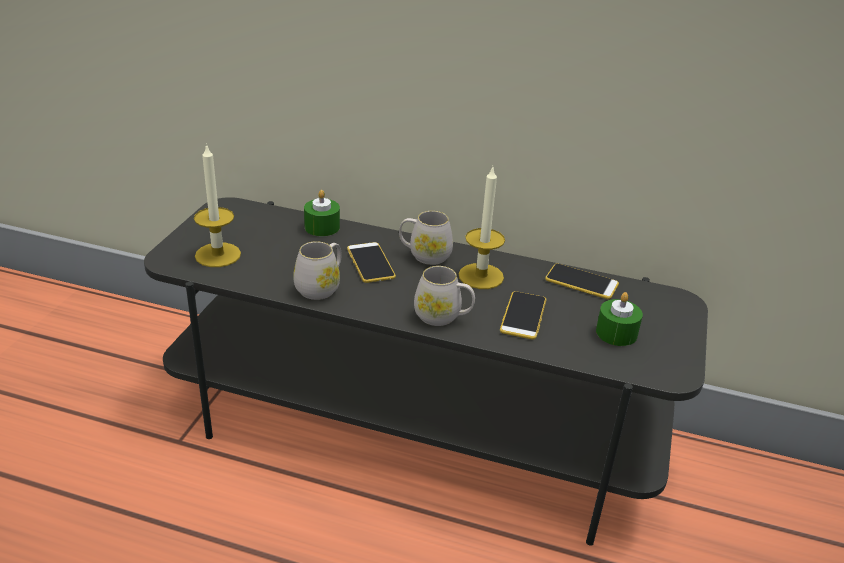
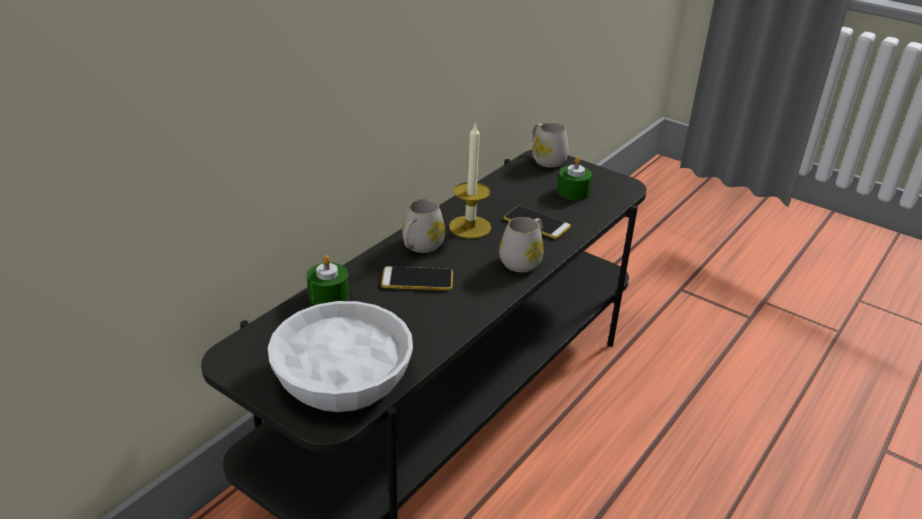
camera: 70 degrees left, 0 degrees up
(218, 255) = (343, 379): candle -> white bowl
(321, 287) = (445, 317): white mug -> white mug (546, 159)
(581, 282) = (500, 185): phone -> none

